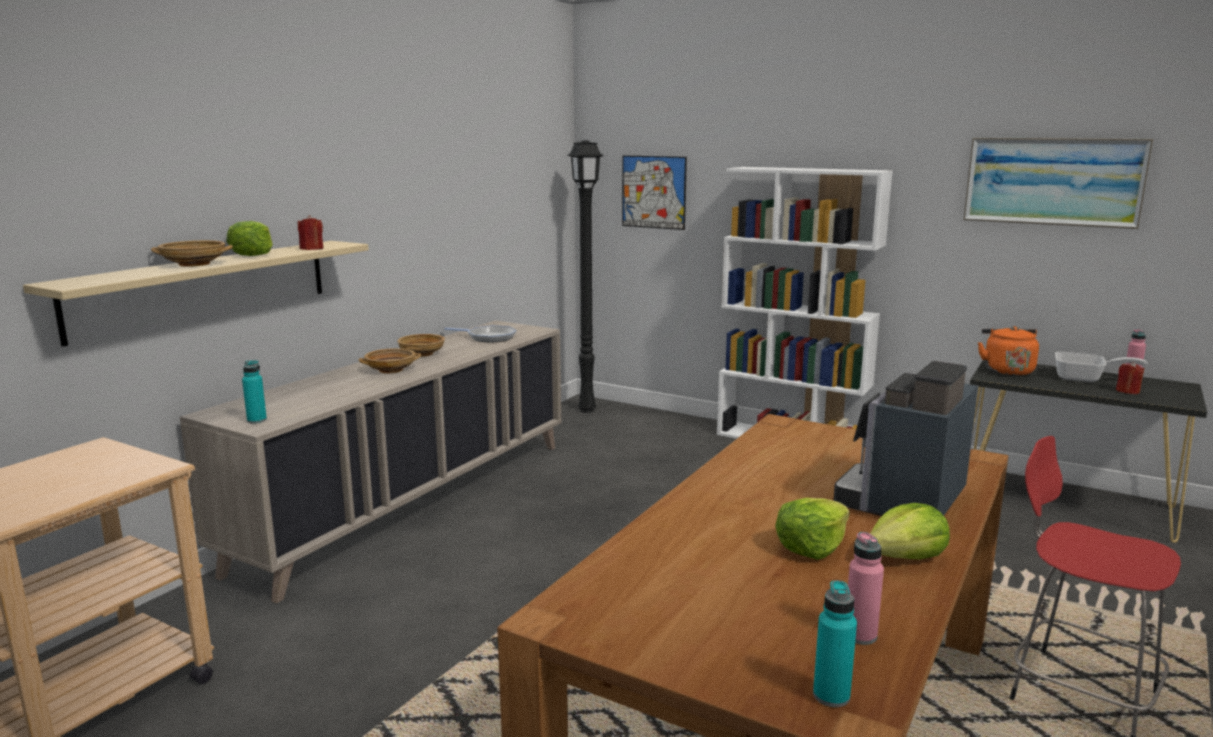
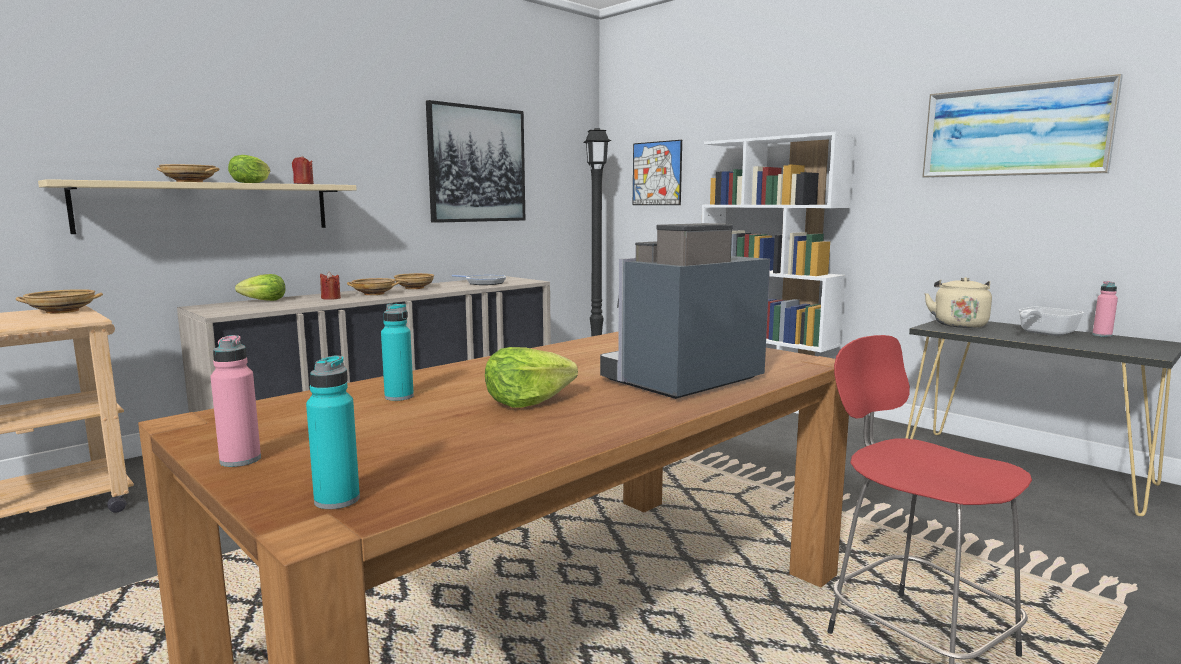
camera: 15 degrees right, 5 degrees down
(99, 454) = (62, 311): none -> beige bowl
(257, 420) = (223, 311): turquoise bottle -> turquoise bottle (399, 397)
(464, 193) = (477, 164): none -> picture
(860, 635) = (458, 462): pink bottle -> pink bottle (240, 460)
(906, 557) = (614, 415): lettuce -> lettuce (264, 301)
(1006, 370) = (958, 324): orange kettle -> beige kettle
(1085, 379) = (1043, 333): frying pan -> frying pan turned 105 degrees clockwise
(1127, 391) = (1085, 343): red candle -> red candle (331, 298)

